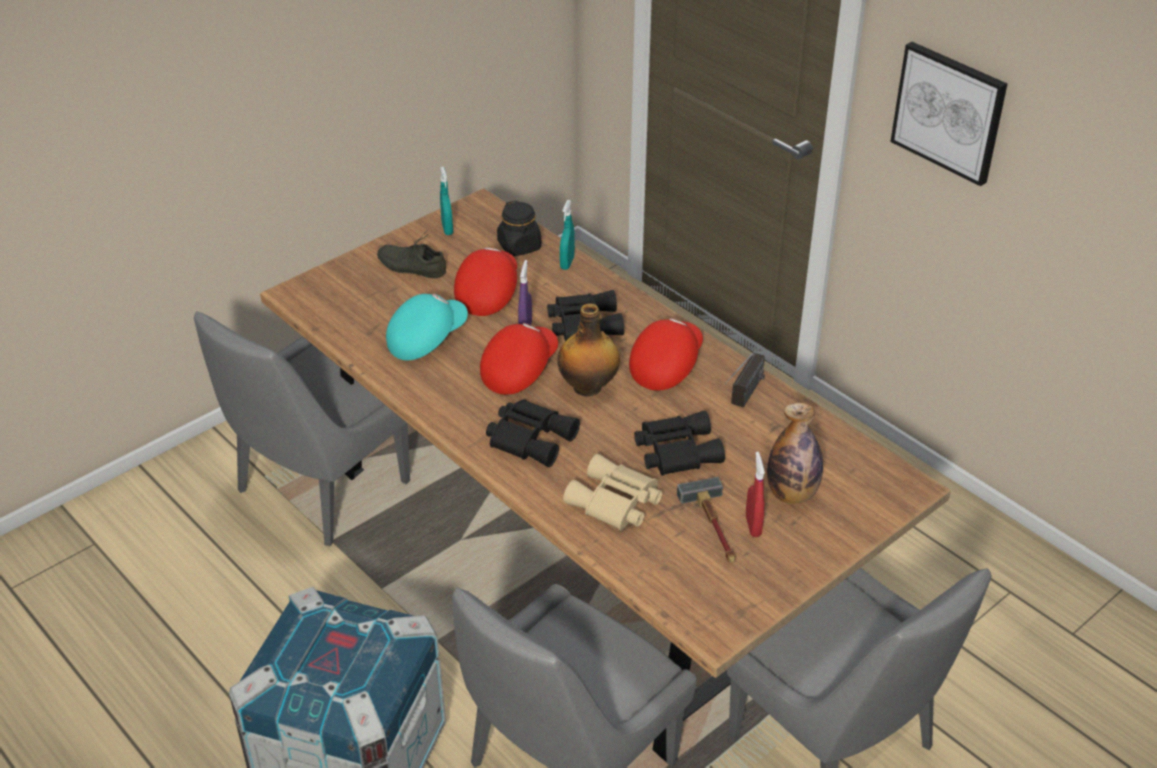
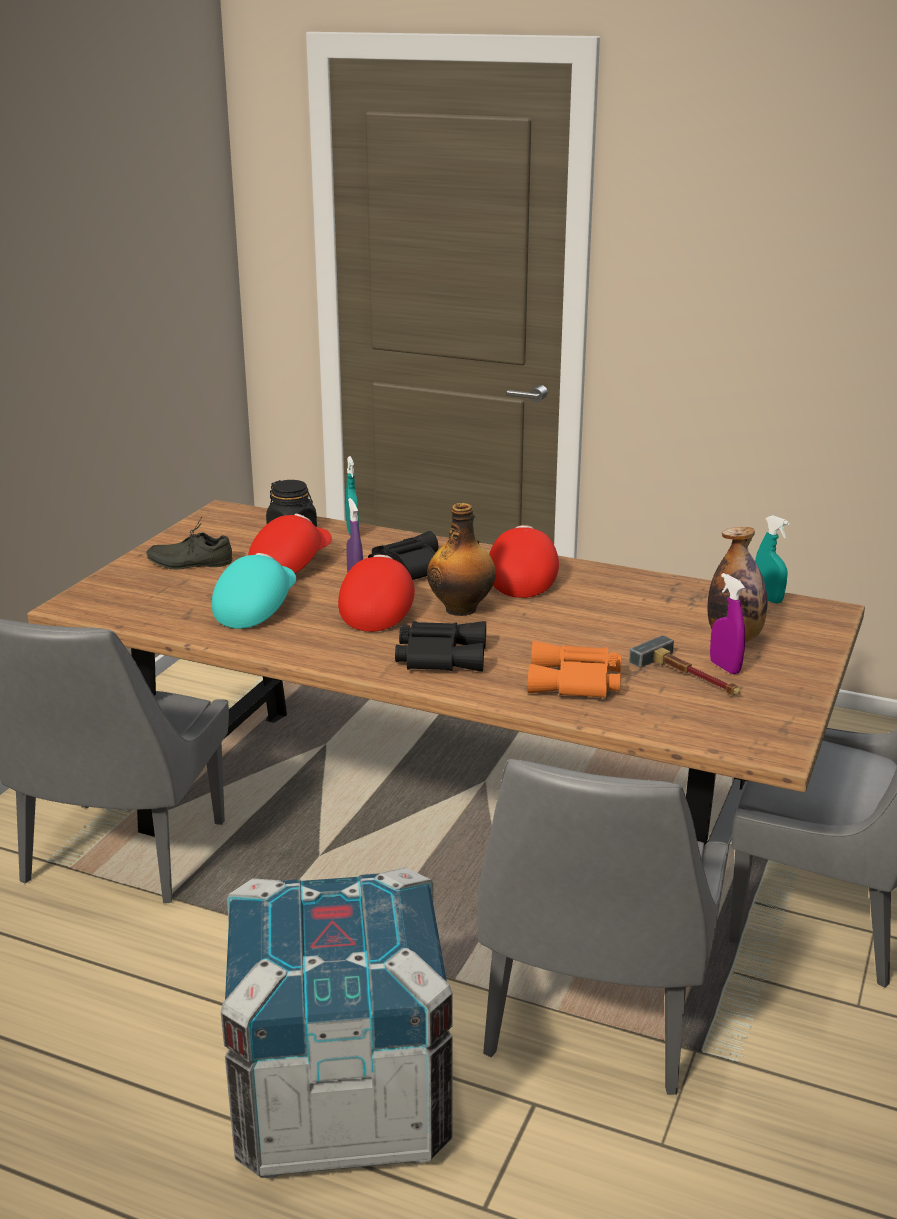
camera: 25 degrees left, 15 degrees down
(447, 229) = (203, 531): turquoise spray bottle -> turquoise spray bottle (767, 599)
(487, 292) = (290, 566): red cap -> red cap turned 45 degrees clockwise
(615, 503) = (575, 682): beige binoculars -> orange binoculars
(675, 450) = (594, 633): black binoculars -> none
(743, 399) = (618, 586): radio -> none
(753, 526) = (724, 667): red spray bottle -> purple spray bottle
(949, 112) = (700, 299): picture -> none

